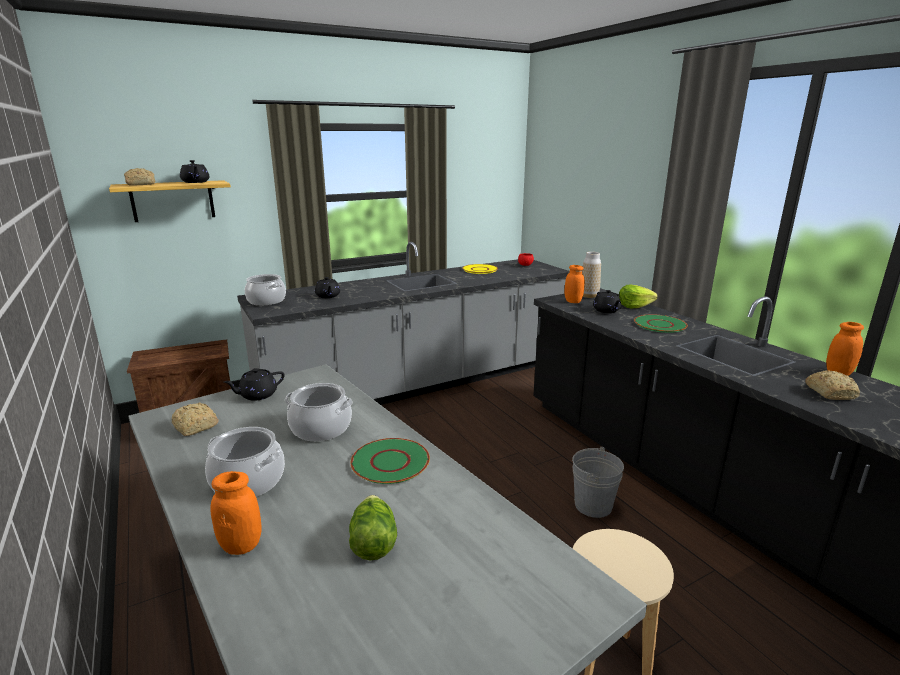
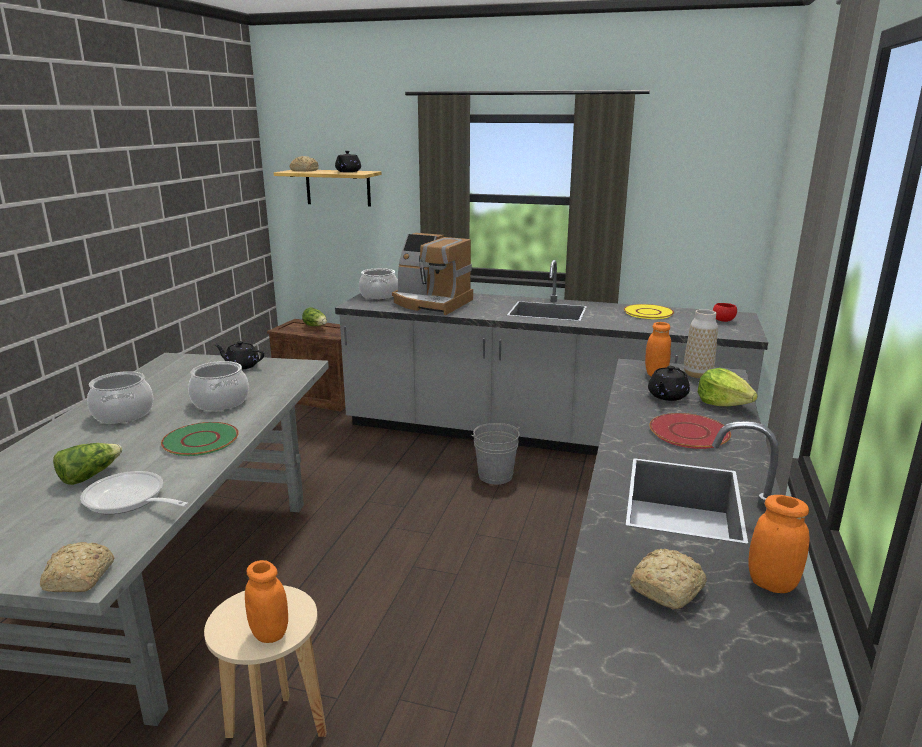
camera: 45 degrees right, 0 degrees up
(176, 351) = (316, 326): none -> lettuce
(195, 427) = (172, 372): bread -> bread (78, 579)
(241, 545) = (50, 443): orange jar -> orange jar (269, 633)
(328, 296) = (431, 303): black teapot -> coffee machine
(463, 533) = (129, 500): none -> frying pan
(593, 505) = (499, 627): grey bucket -> grey bucket (495, 475)
(660, 325) = (688, 432): green plate -> red plate

